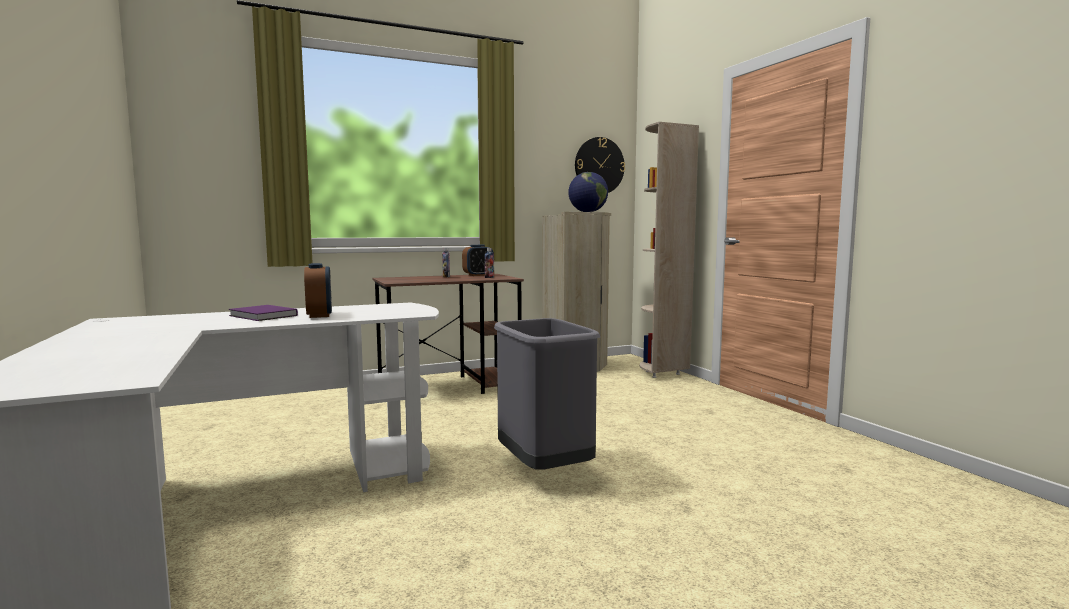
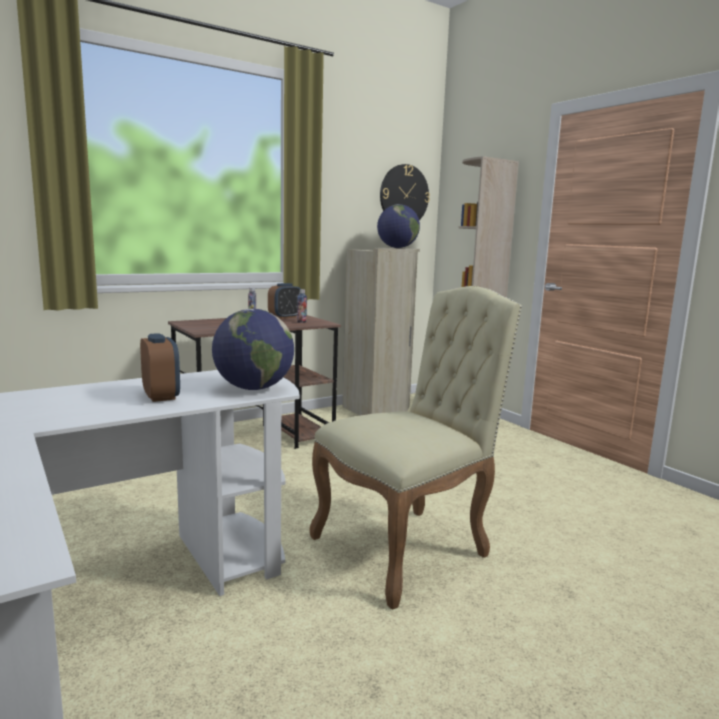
camera: 10 degrees left, 5 degrees up
(263, 316) = (90, 399): purple book -> none
(400, 312) = (253, 388): none -> globe
(545, 468) = (406, 548): grey trash can -> beige chair

